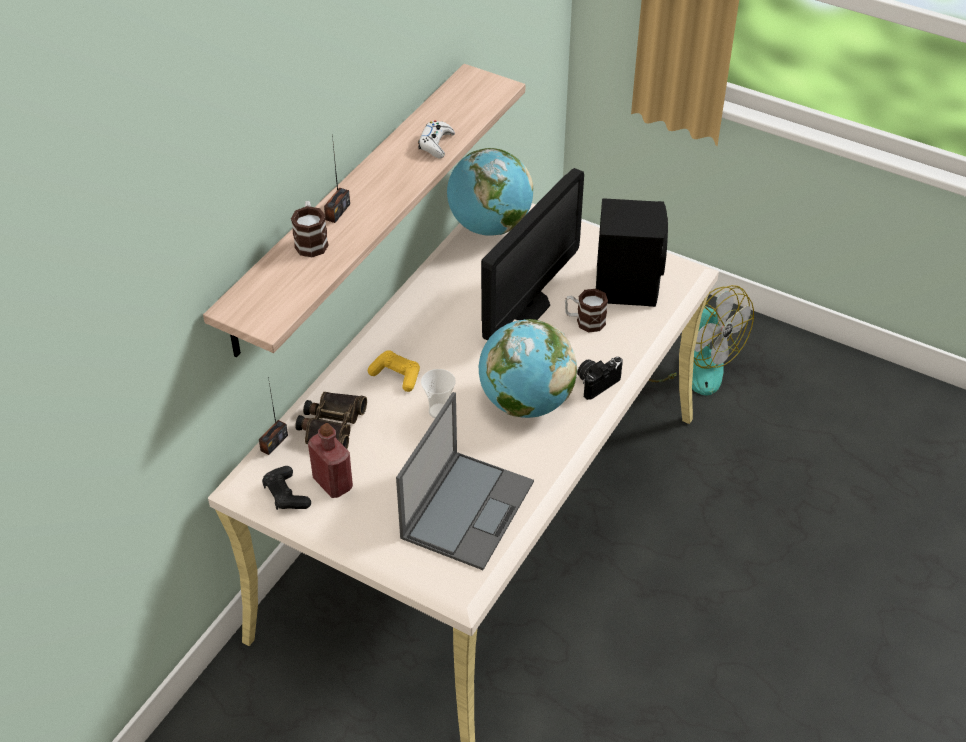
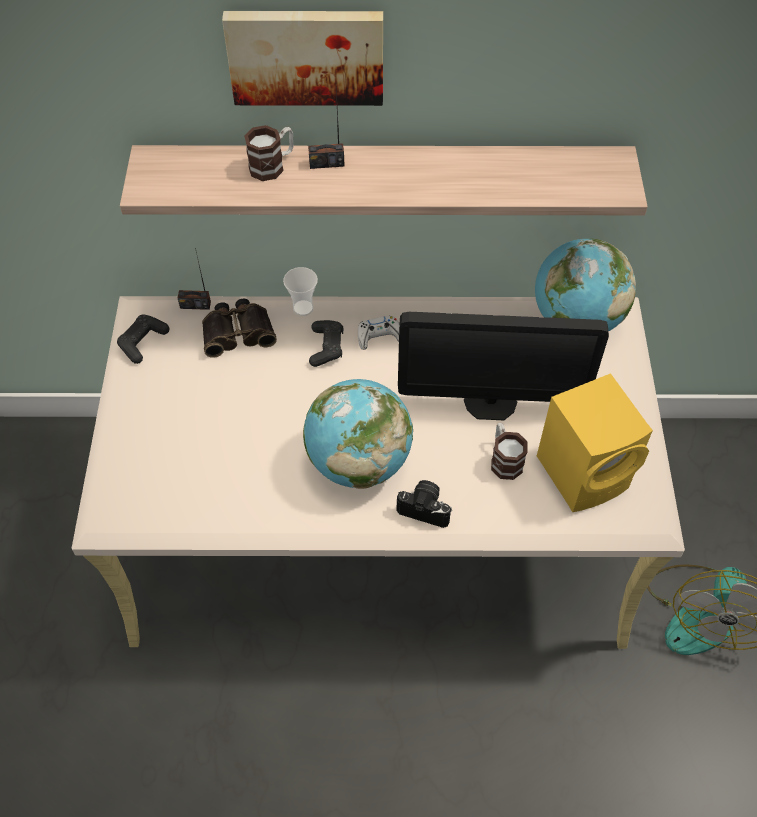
camera: 60 degrees right, 10 degrees up
(299, 130) = (306, 55): none -> picture
(333, 483) = (173, 366): red bottle -> none
(396, 376) = (326, 347): yellow game controller -> black game controller
(436, 144) = (484, 184): white game controller -> white game controller (379, 336)
(439, 411) = (304, 399): cup -> cup (303, 308)
(468, 508) = (199, 478): laptop -> none
(627, 285) = (585, 472): black speaker -> yellow speaker

